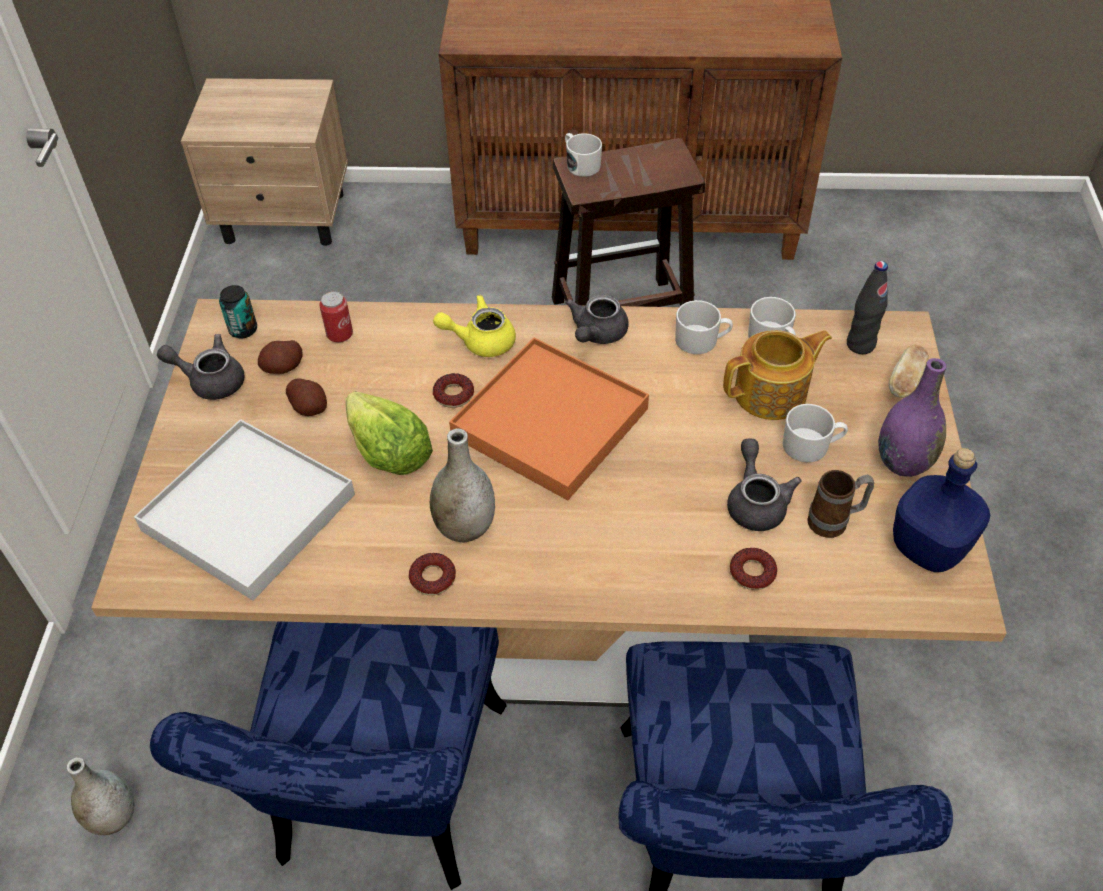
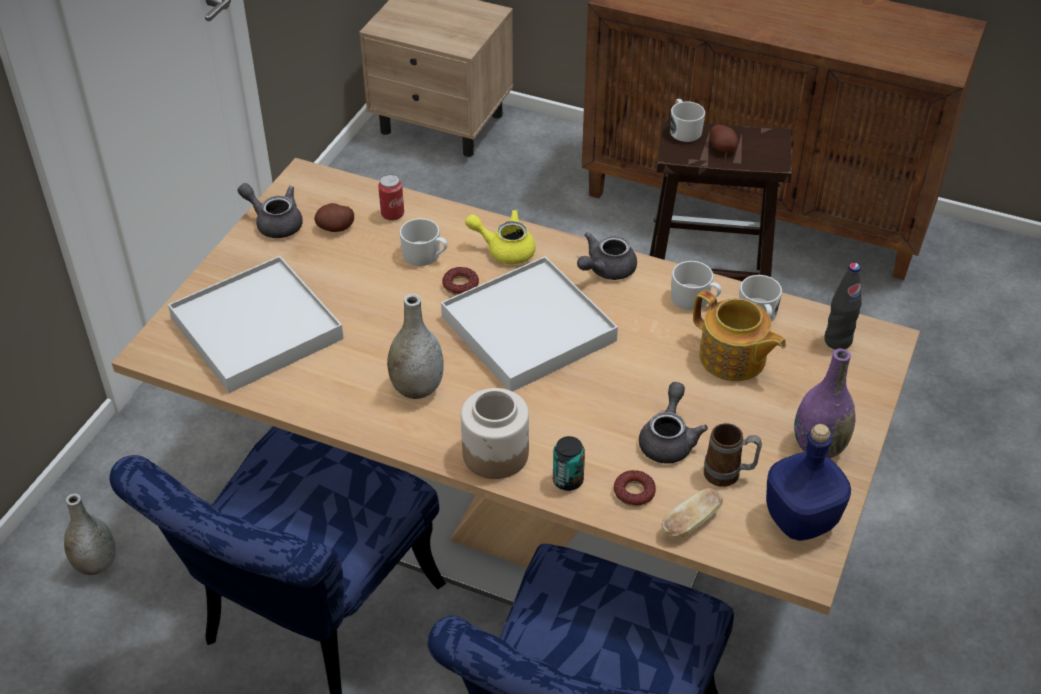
camera: 20 degrees right, 5 degrees down
(243, 330) = (318, 190): can -> can (568, 480)
(309, 407) = (341, 263): potato -> potato (723, 148)
(388, 452) = (385, 314): lettuce -> none
(433, 578) = (372, 418): donut -> none
(550, 422) = (528, 328): orange tray -> white tray
(588, 576) = (496, 454): none -> jar
(772, 393) = (733, 359): teapot -> teapot turned 45 degrees clockwise
(811, 446) = (743, 410): white mug -> white mug (425, 255)
(905, 381) = (861, 382): bread -> bread (691, 523)

